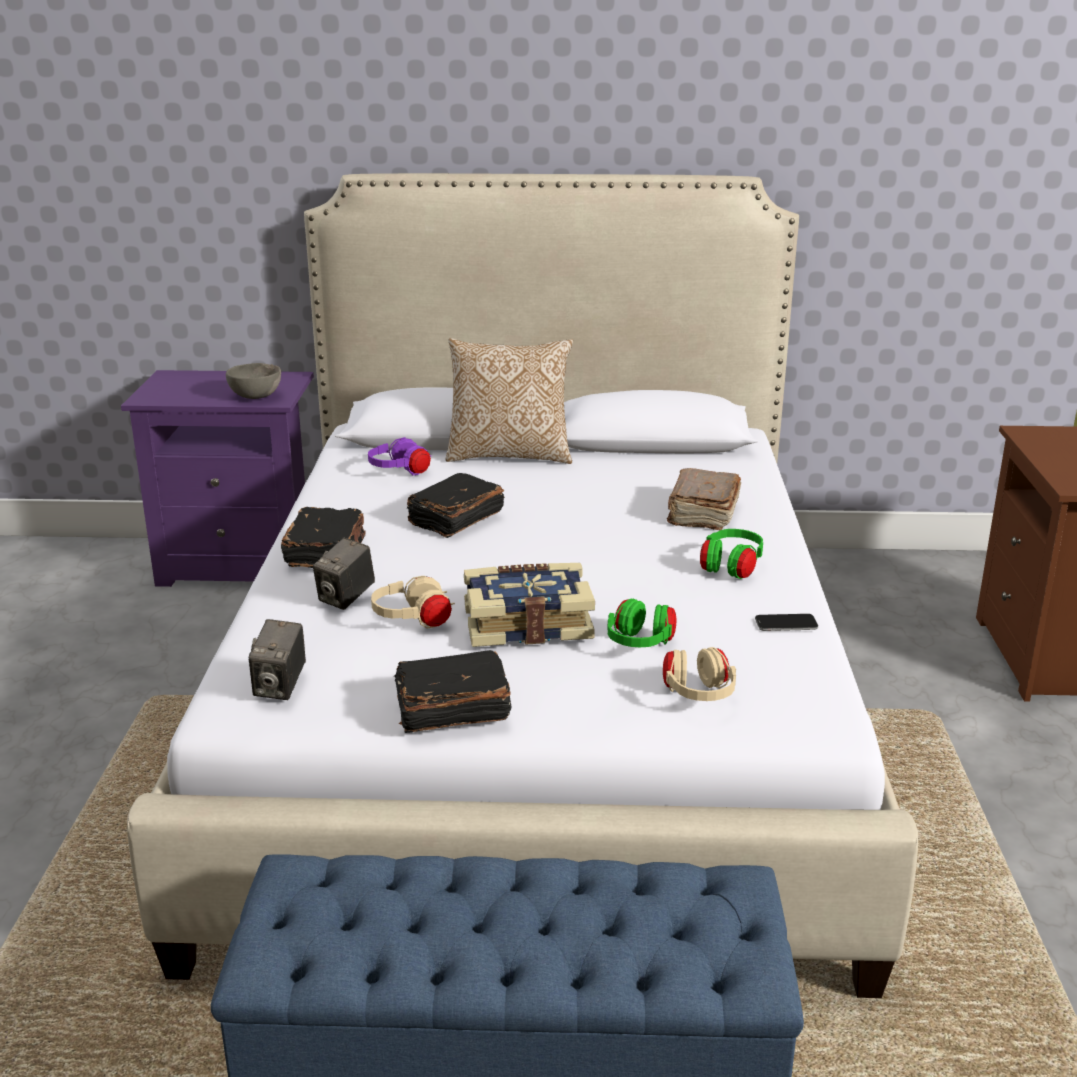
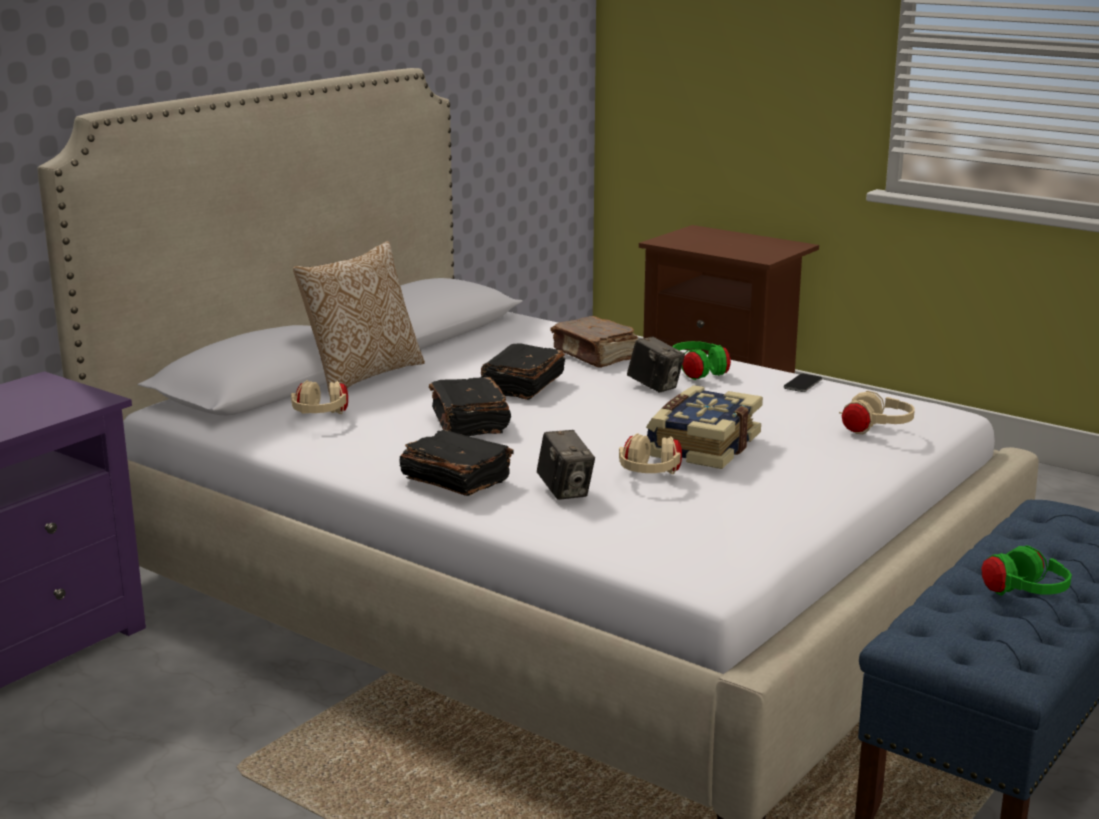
camera: 55 degrees left, 5 degrees down
(256, 397) = (67, 405): grey bowl -> none
(280, 687) = (699, 546): camera -> camera (655, 387)
(399, 472) = (320, 418): purple headphones -> beige headphones
(451, 710) = (808, 501): black book -> black book (522, 386)
(640, 645) = (780, 426): green headphones -> green headphones (1024, 595)

